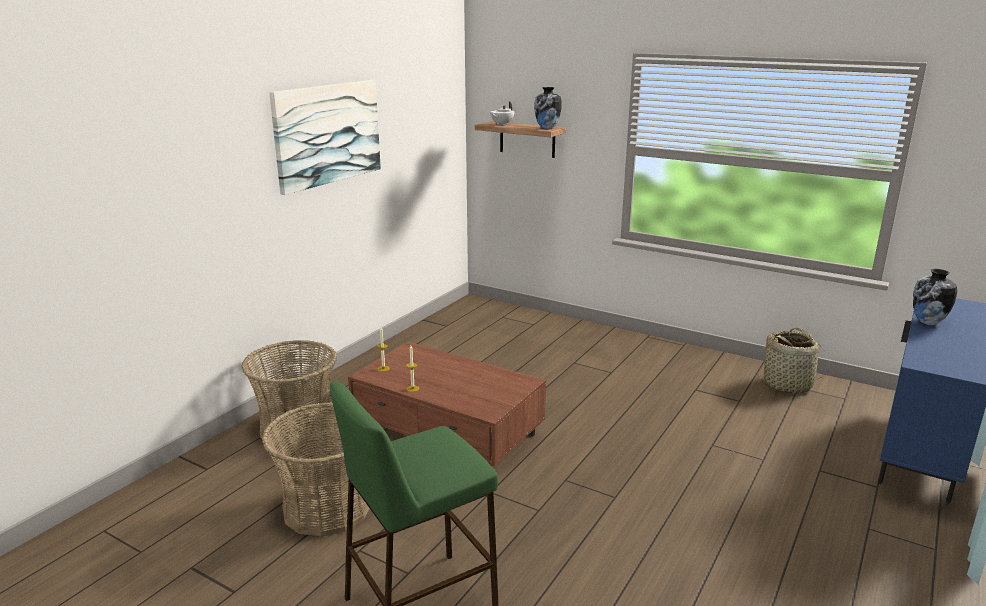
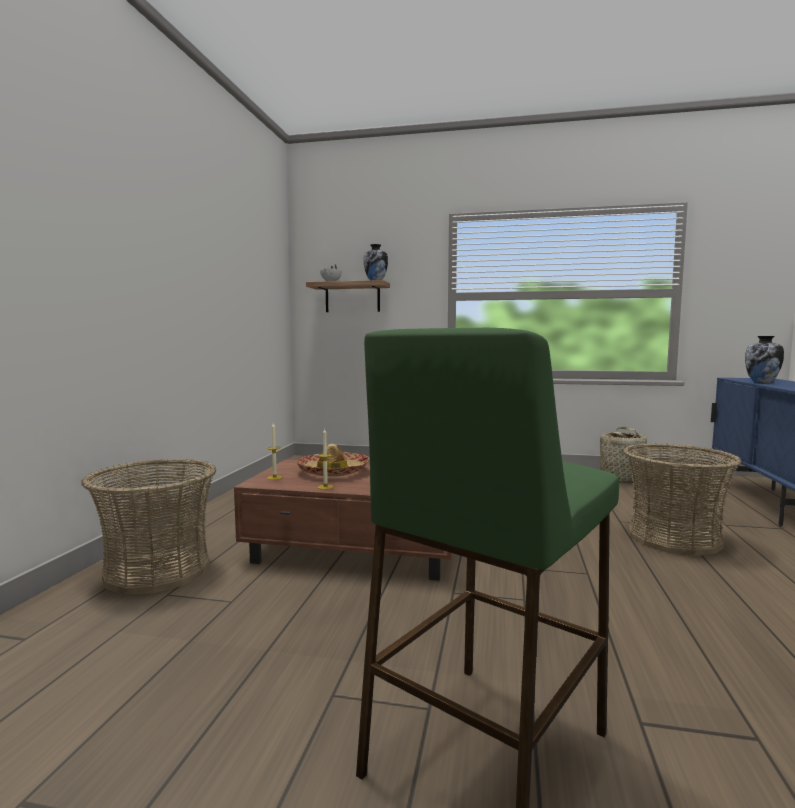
camera: 20 degrees left, 15 degrees down
(327, 507) = (248, 649): basket -> basket (674, 538)
(328, 134) = (181, 241): picture -> none
(433, 367) = (333, 472): none -> hat

